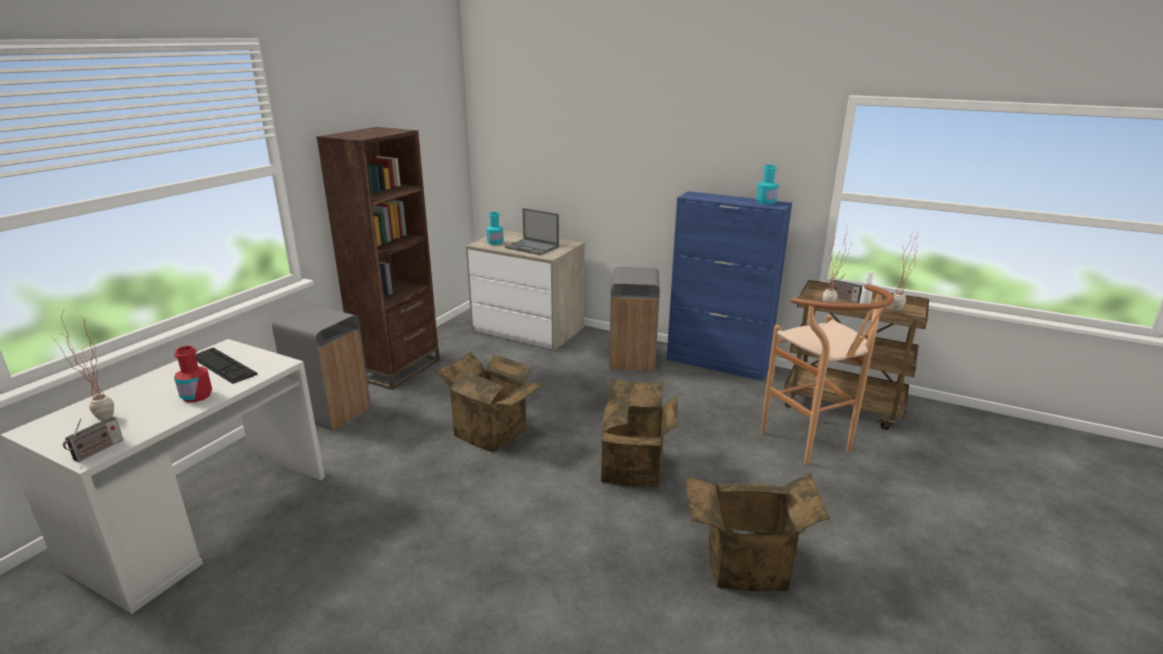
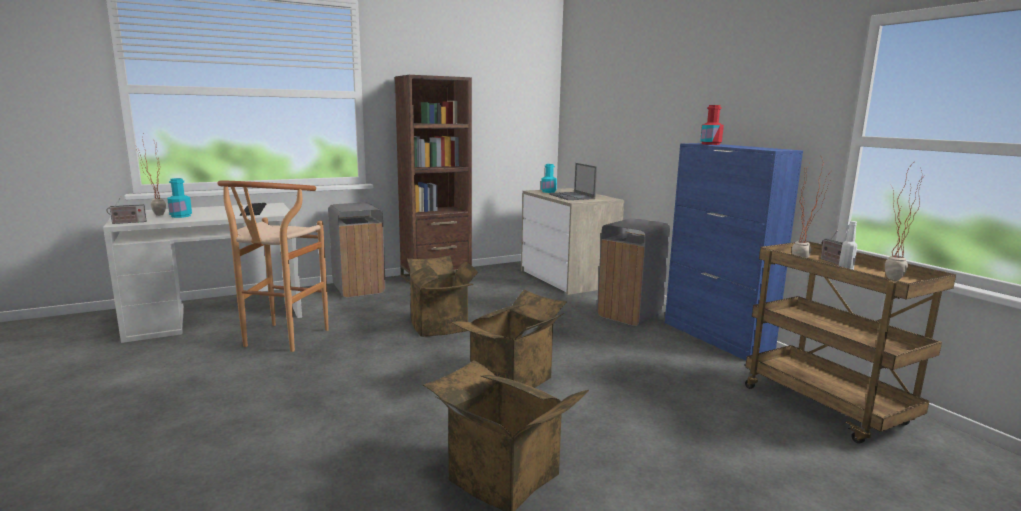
camera: 35 degrees right, 10 degrees down
(197, 396) = (213, 216): red bottle -> red bottle (710, 144)
(765, 202) = (769, 148): turquoise bottle -> turquoise bottle (181, 216)
(812, 446) = (728, 424): brown stool -> brown stool (280, 340)

